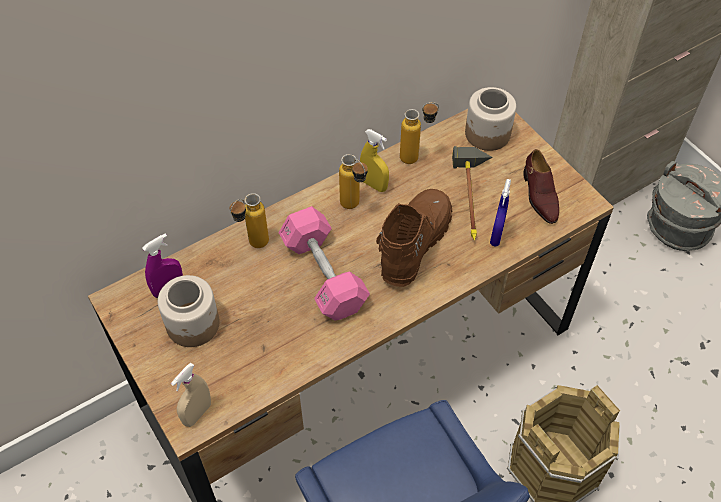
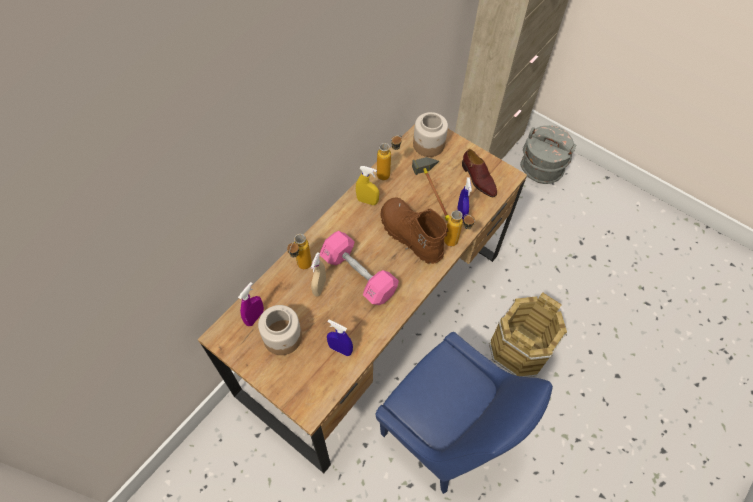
camera: 20 degrees left, 5 degrees up
(197, 413) = (312, 399): beige spray bottle -> beige spray bottle (319, 287)
(260, 361) = (340, 349): none -> blue spray bottle
(354, 207) = (360, 221): bottle -> bottle (456, 244)
(413, 244) = (410, 236): brown boot -> brown boot turned 45 degrees counterclockwise

